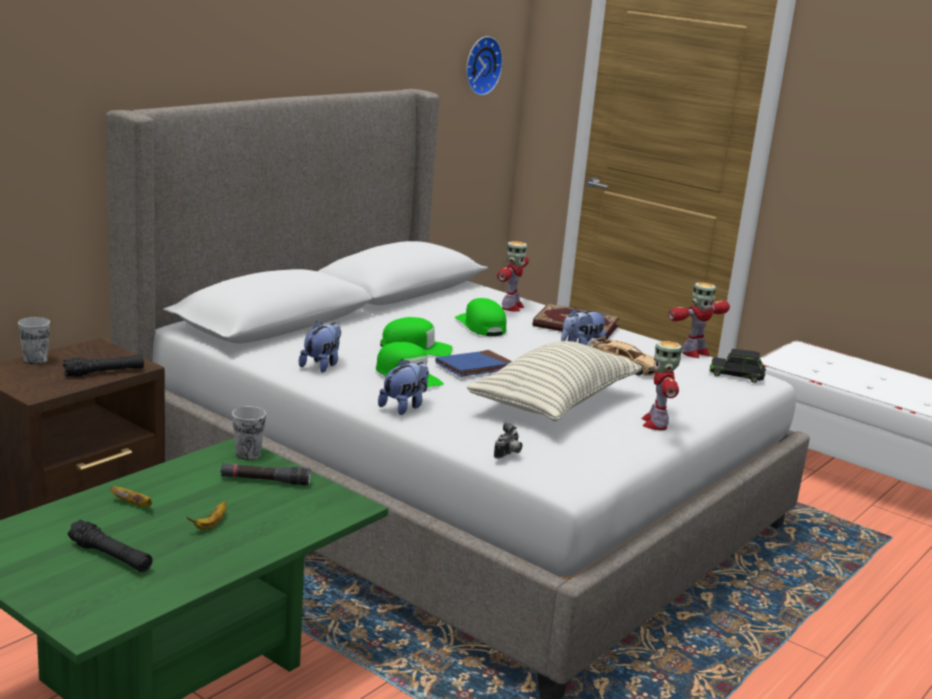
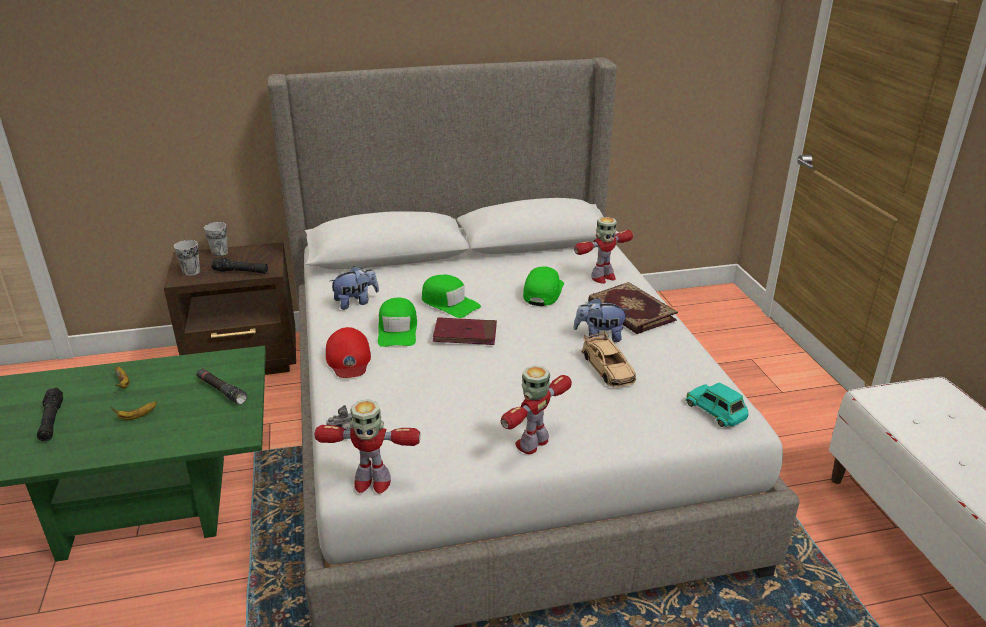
camera: 40 degrees right, 10 degrees up
(248, 454) = (246, 363): cup -> cup (191, 272)
(404, 407) = (348, 359): plush toy -> red cap
(474, 367) = (465, 334): blue book -> red book
(480, 65) = (706, 33): wall clock -> none
(554, 403) = (473, 391): pillow -> none
(694, 353) = (710, 371): toy robot -> toy robot (371, 482)
(736, 374) = (716, 410): black toy car -> turquoise toy car

